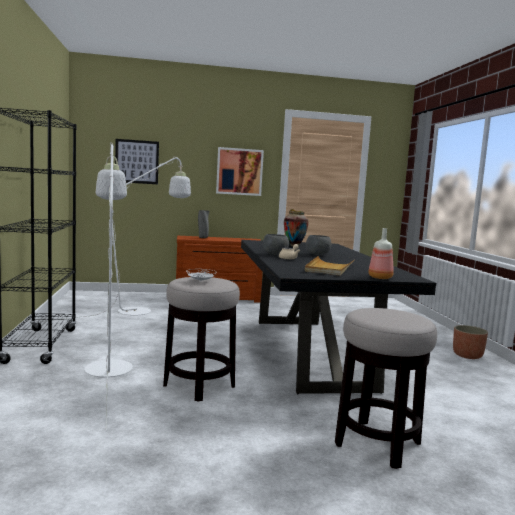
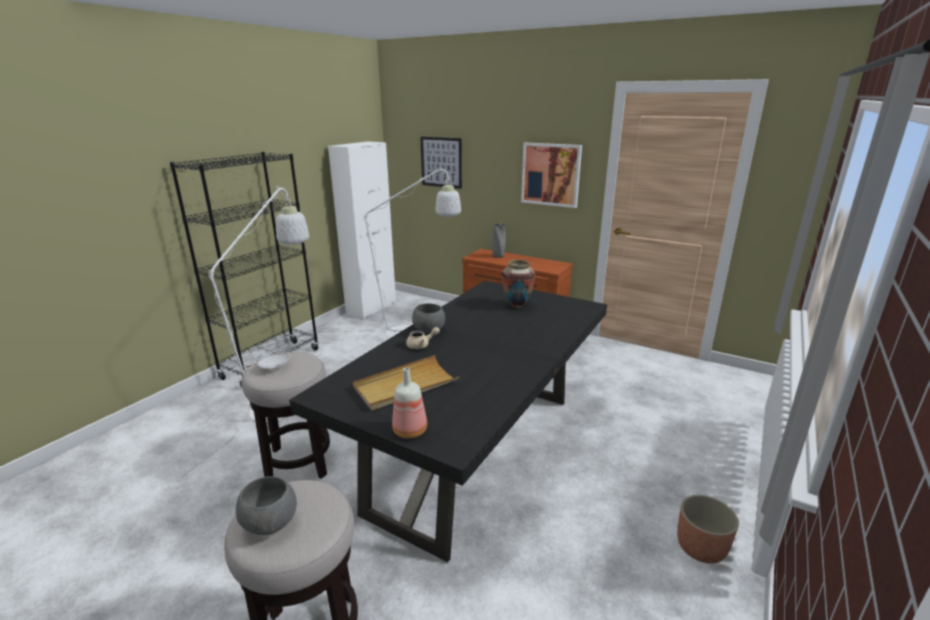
camera: 40 degrees right, 15 degrees up
(72, 302) = (371, 308): none -> white cabinet
(317, 255) = (486, 339): grey bowl -> grey bowl (270, 524)

